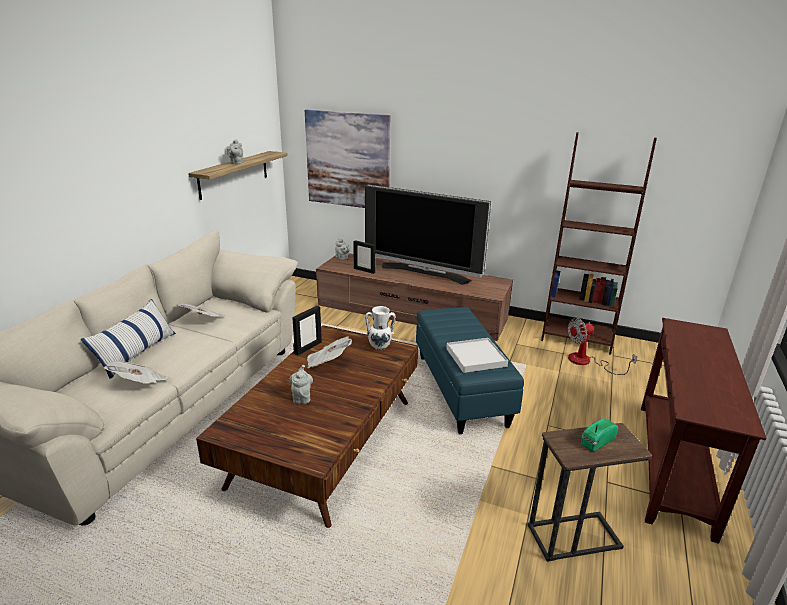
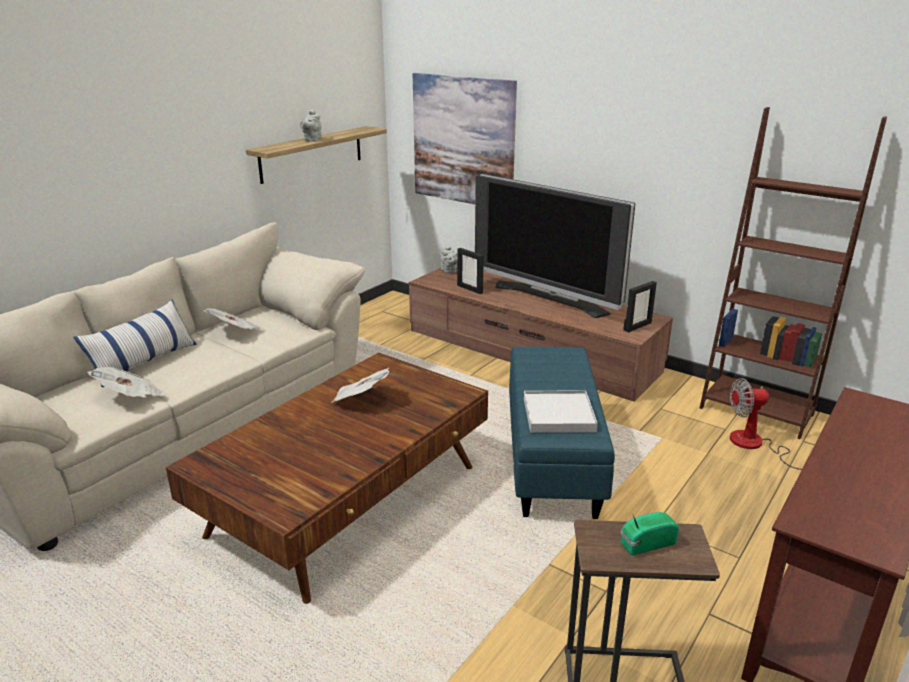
camera: 15 degrees right, 0 degrees up
(302, 397) = (308, 436): grey teapot -> none
(308, 347) = (346, 378): picture frame -> picture frame (637, 326)
(380, 347) = (436, 388): white vase -> none

